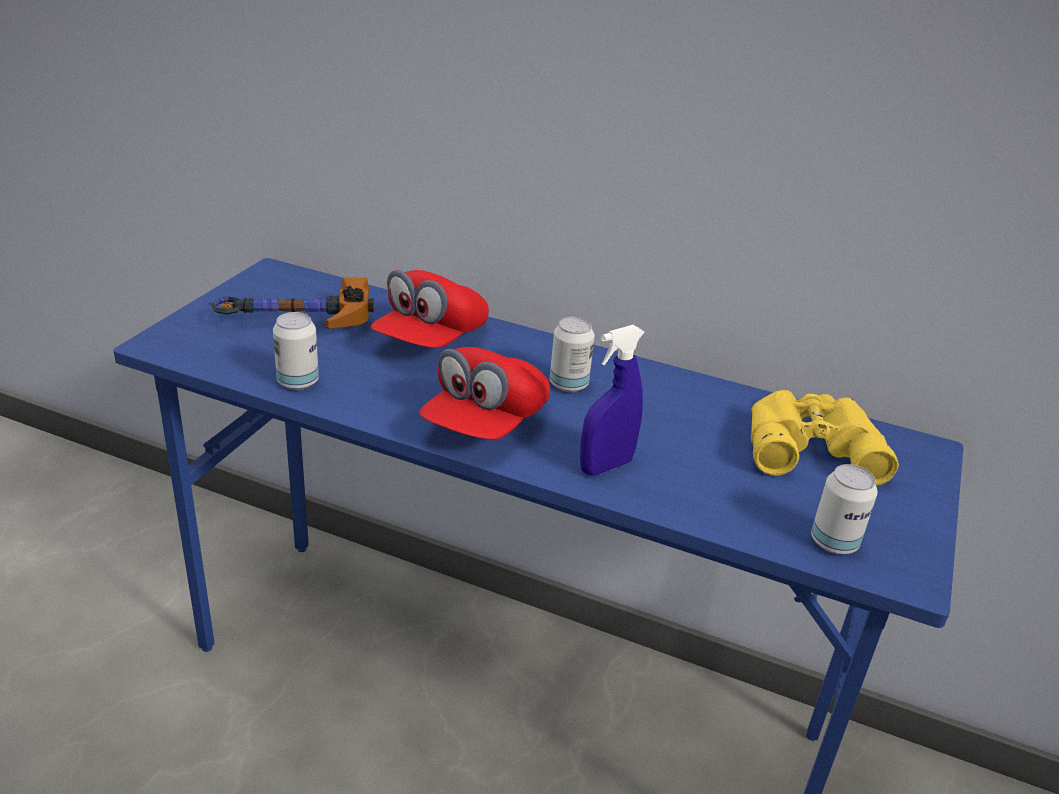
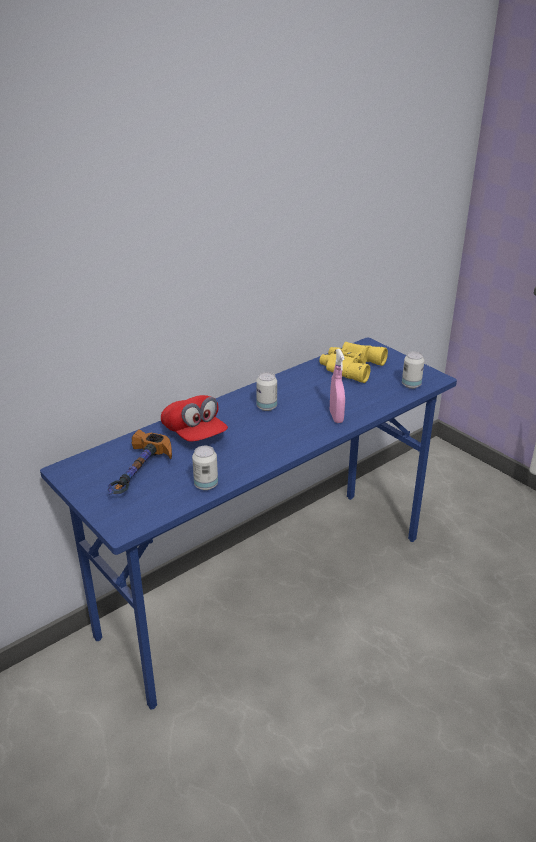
camera: 60 degrees left, 0 degrees up
(485, 423) = (283, 438): red cap -> none
(606, 466) = (336, 417): blue spray bottle -> pink spray bottle

